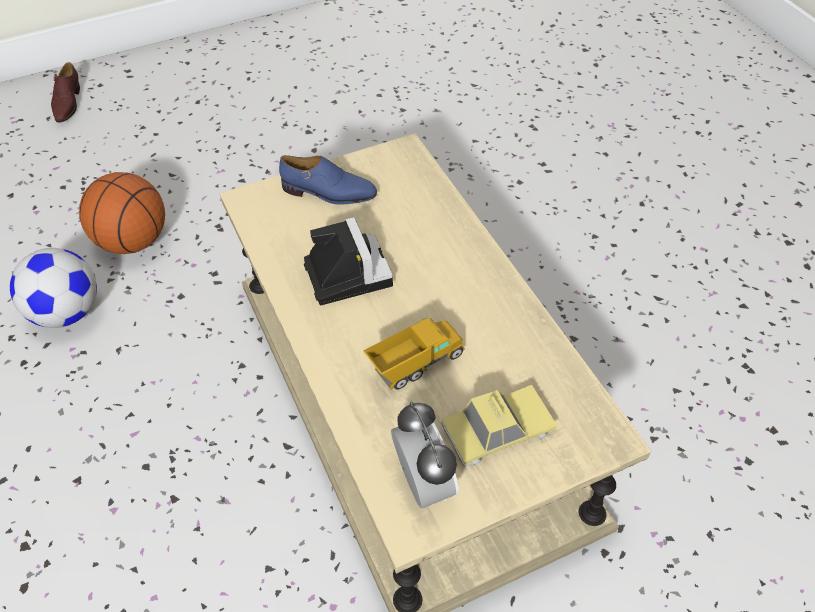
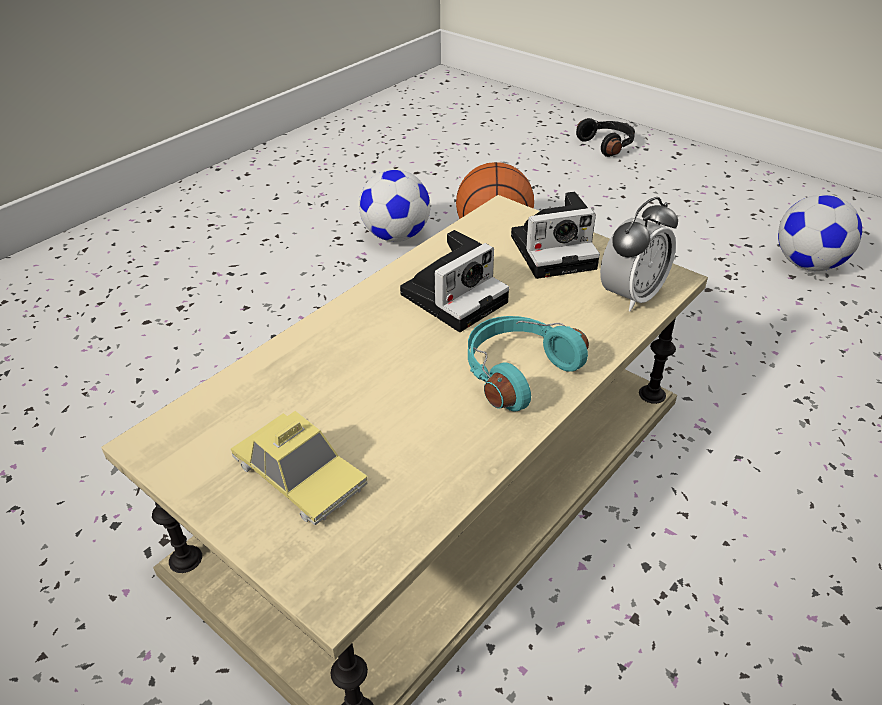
camera: 65 degrees right, 10 degrees down
(67, 103) = (607, 145): brown shoe -> black headphones
(328, 86) = (808, 264): none -> football
(329, 192) = (556, 251): blue shoe -> camera
(416, 365) = (359, 382): toy truck -> none
(424, 483) = (206, 436): alarm clock -> alarm clock (631, 296)
(455, 271) = (516, 371): none -> turquoise headphones

